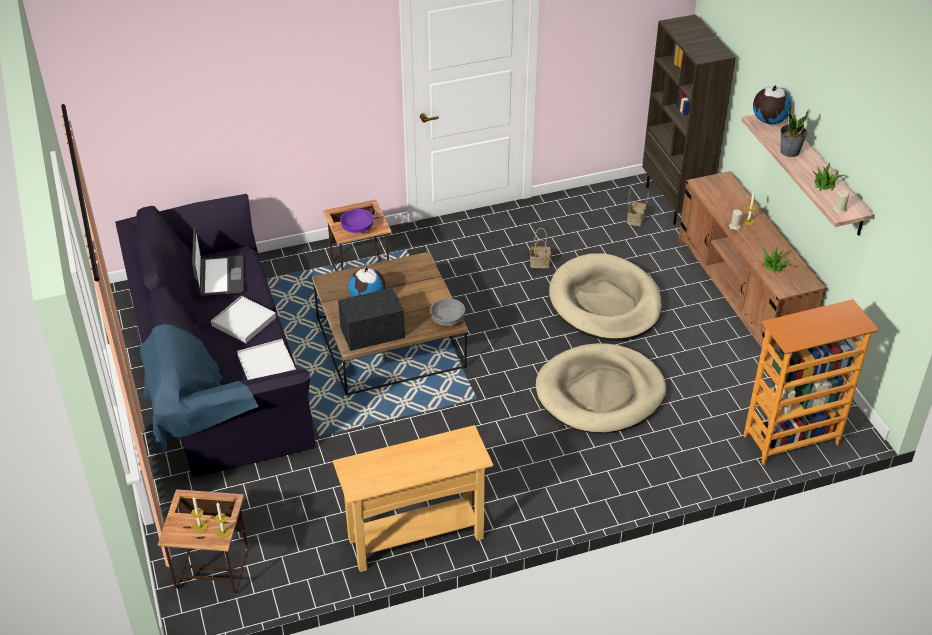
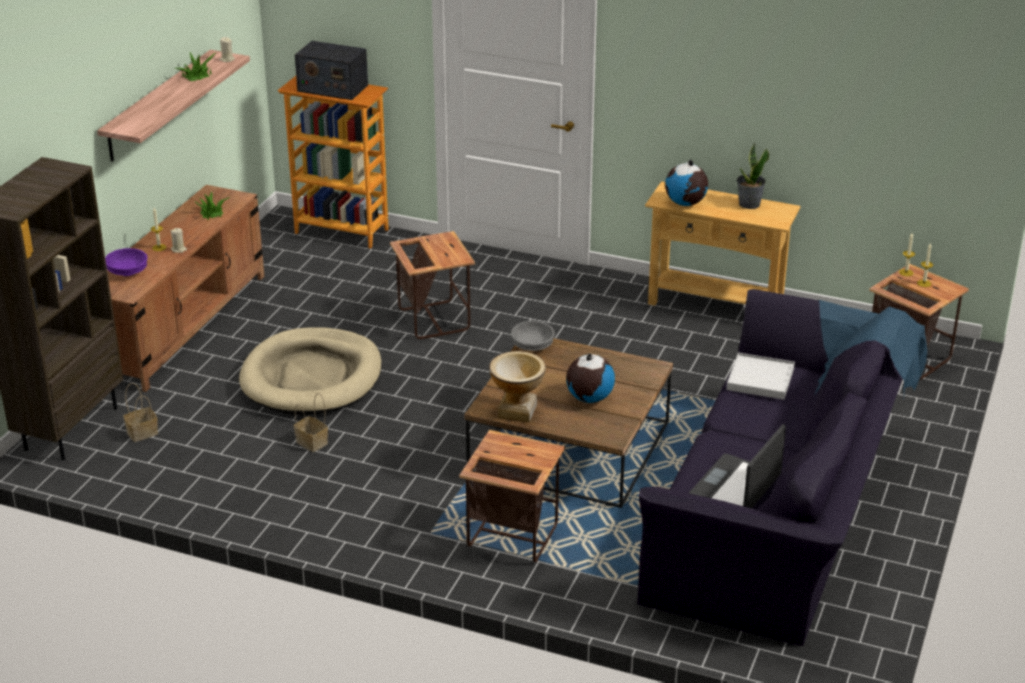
camera: 140 degrees left, 10 degrees down
(244, 322) = (749, 428): white tray -> none
(357, 228) = (523, 449): purple bowl -> purple bowl (127, 272)
(372, 332) = (619, 368): radio -> radio (332, 88)
(400, 268) = (517, 411): none -> vase
(600, 393) = (433, 319): beige dog bed -> side table
(768, 121) = (127, 125): globe -> globe (685, 203)
(789, 151) = (167, 101): potted plant -> potted plant (749, 204)

